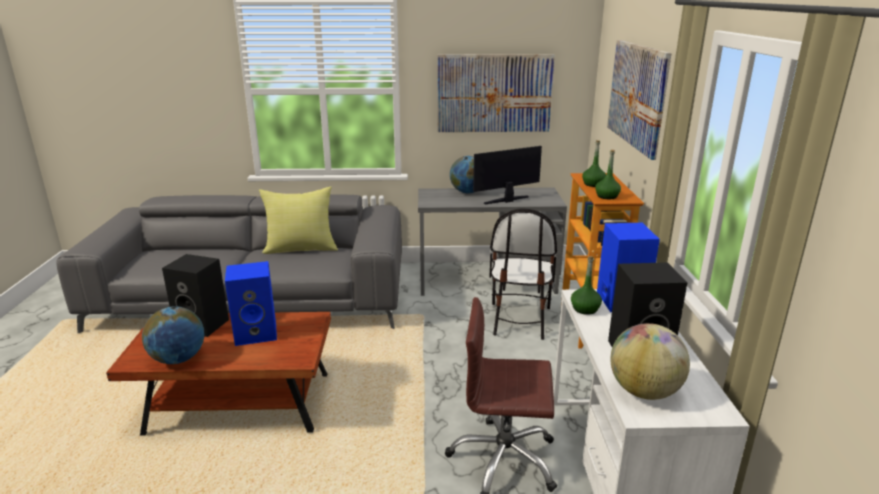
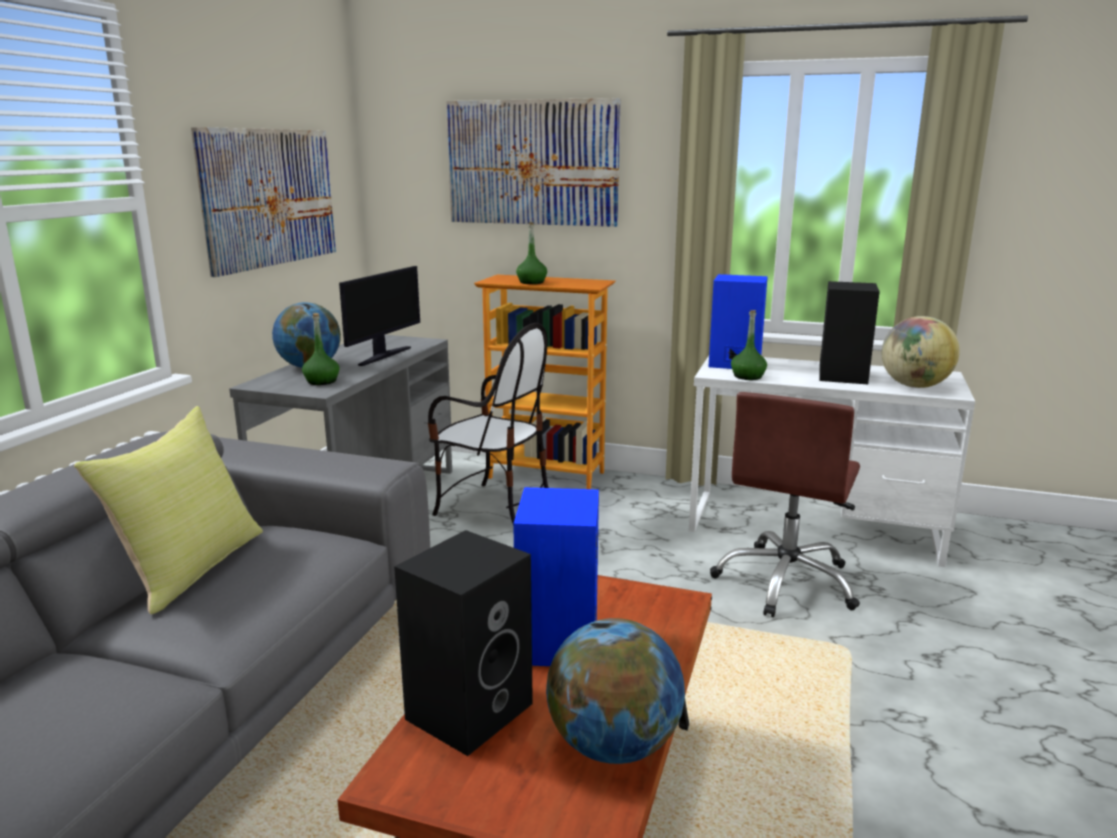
camera: 70 degrees left, 5 degrees down
(507, 200) = (383, 356): monitor -> monitor turned 150 degrees counterclockwise
(607, 196) = (581, 284): green bottle -> green bottle (322, 381)

